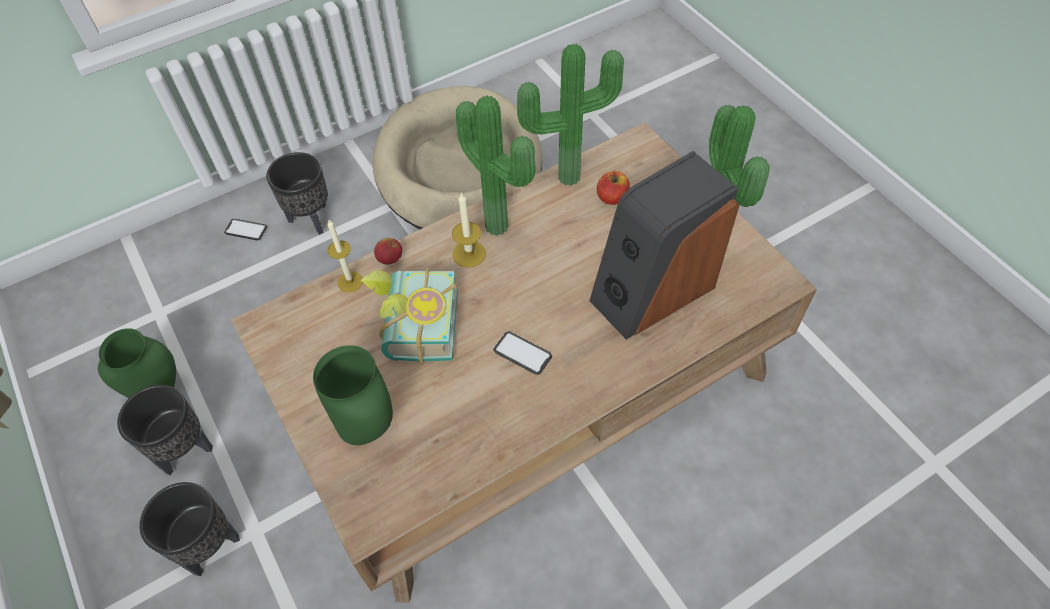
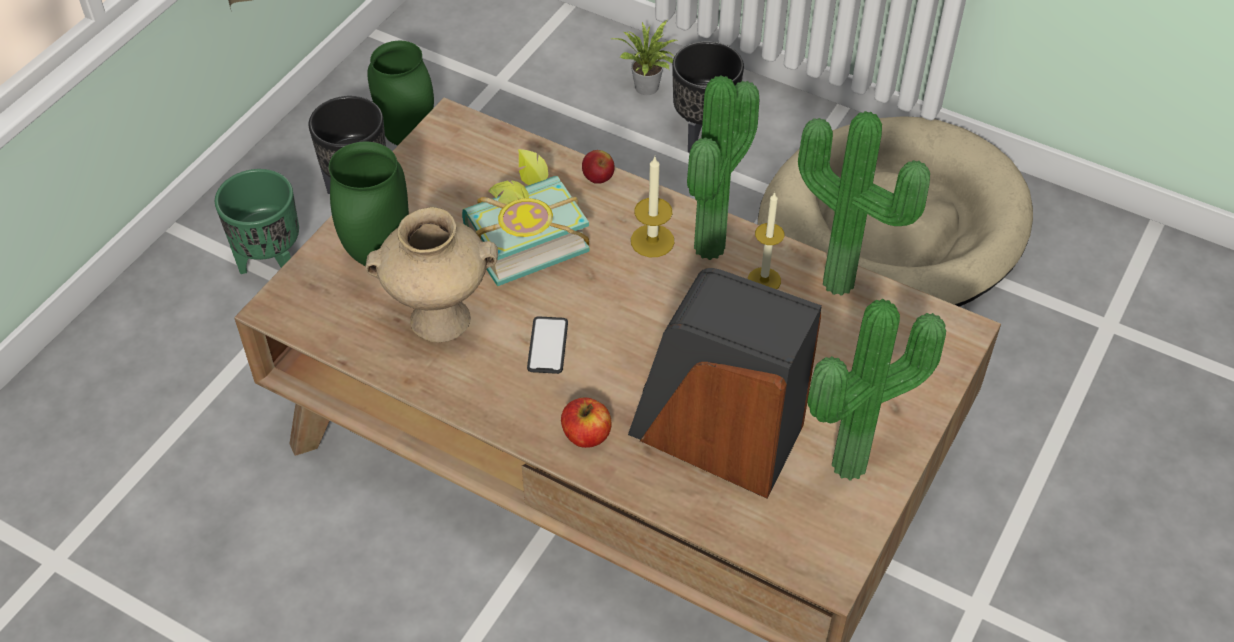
camera: 60 degrees right, 5 degrees down
(209, 547) = (271, 265): black planter -> green planter
(246, 230) = (647, 89): phone -> potted plant
(350, 281) = (547, 161): candle -> candle (764, 280)
(456, 413) = (439, 321): none -> beige vase
(612, 197) = (838, 339): apple -> apple (586, 435)

